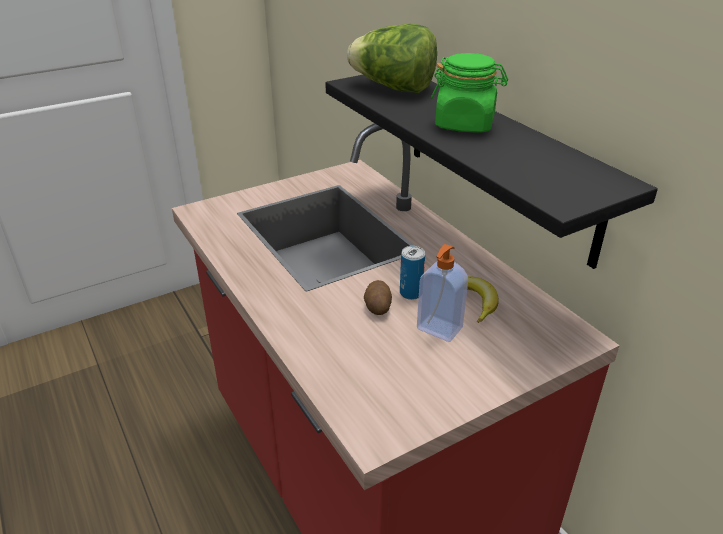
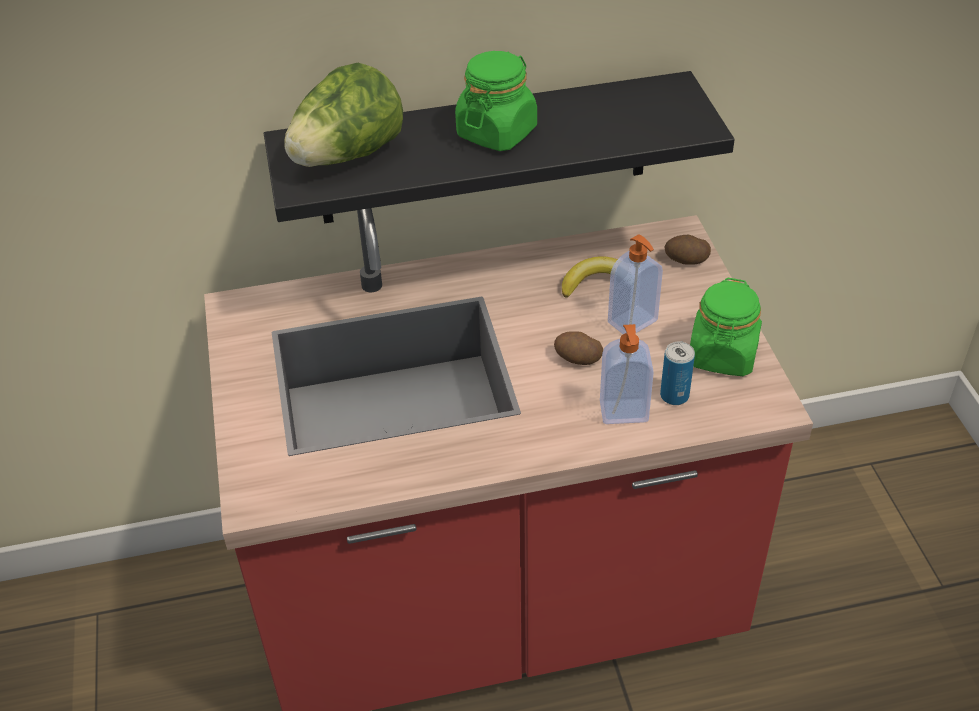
camera: 70 degrees left, 10 degrees up
(326, 342) = (624, 413): none -> soap dispenser
(411, 293) = (562, 326): can -> can (674, 395)
(428, 391) = (722, 355): none -> green jar
(545, 348) = (686, 260): none -> potato

